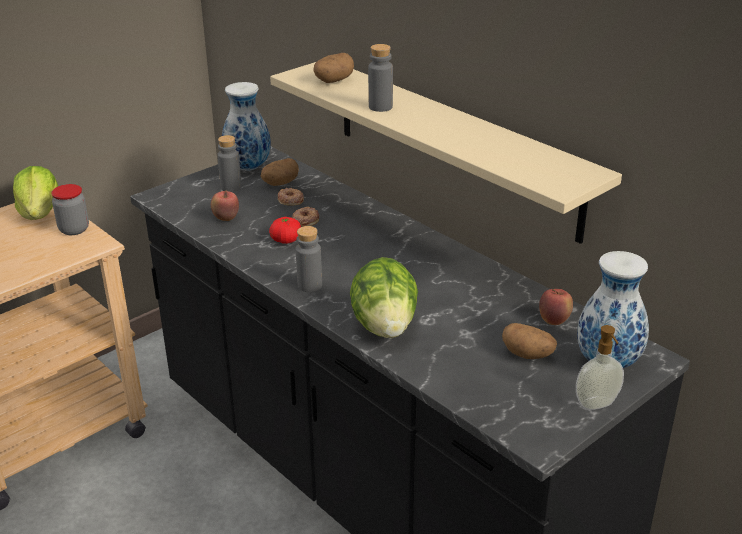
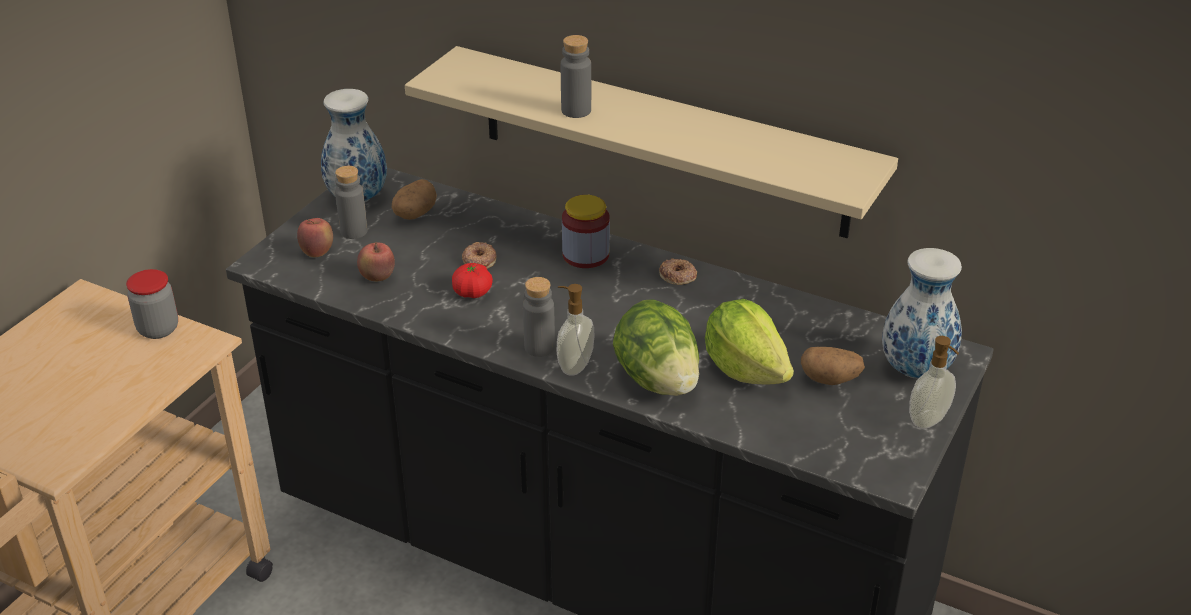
camera: 20 degrees left, 5 degrees up
(40, 213) = (92, 315): lettuce -> lettuce (745, 368)
(290, 200) = (442, 235): donut -> donut (677, 275)
(327, 303) = (574, 365): none -> soap dispenser
(333, 81) = (491, 80): potato -> none
(386, 230) = (585, 255): none -> jar
(554, 321) = (836, 332): apple -> apple (317, 253)

